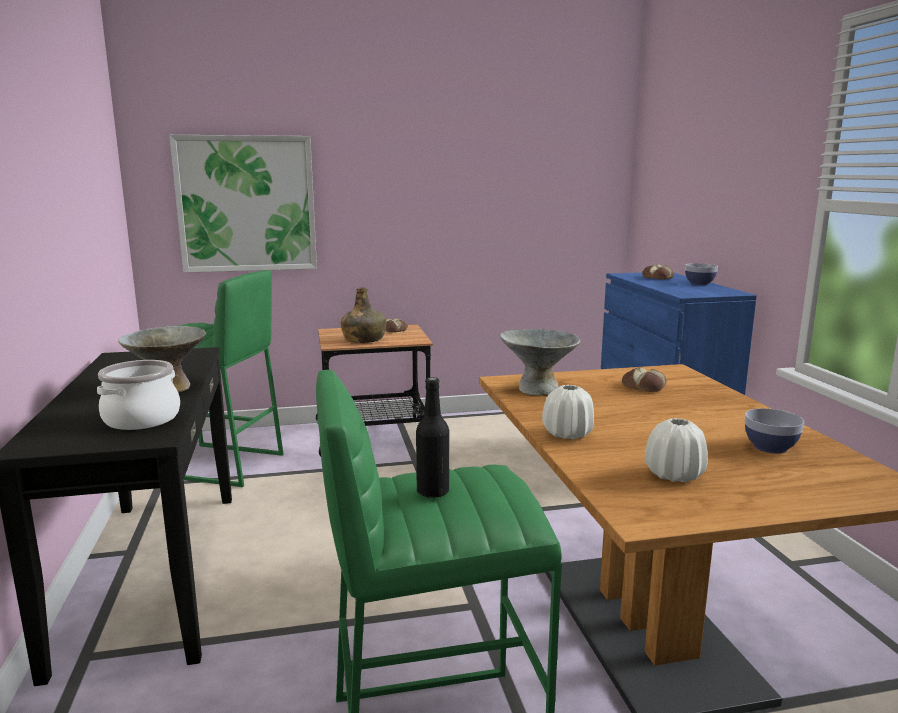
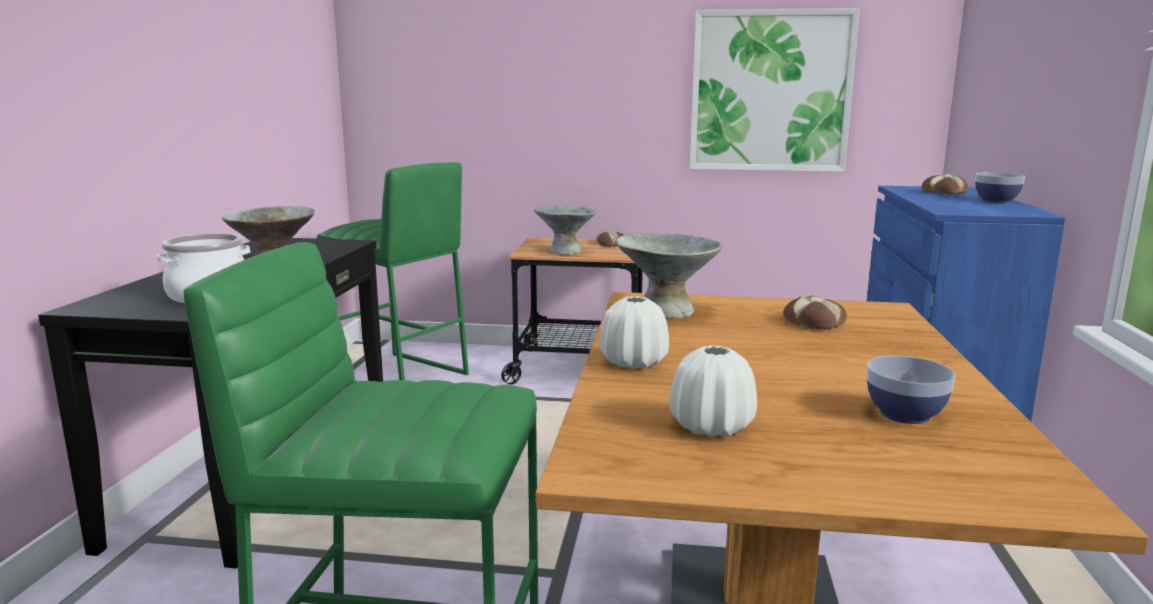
camera: 20 degrees right, 0 degrees up
(246, 204) = (460, 91): picture -> picture (770, 91)
(364, 340) = (565, 251): green bottle -> grey bowl
(433, 491) = (385, 400): black bottle -> none

